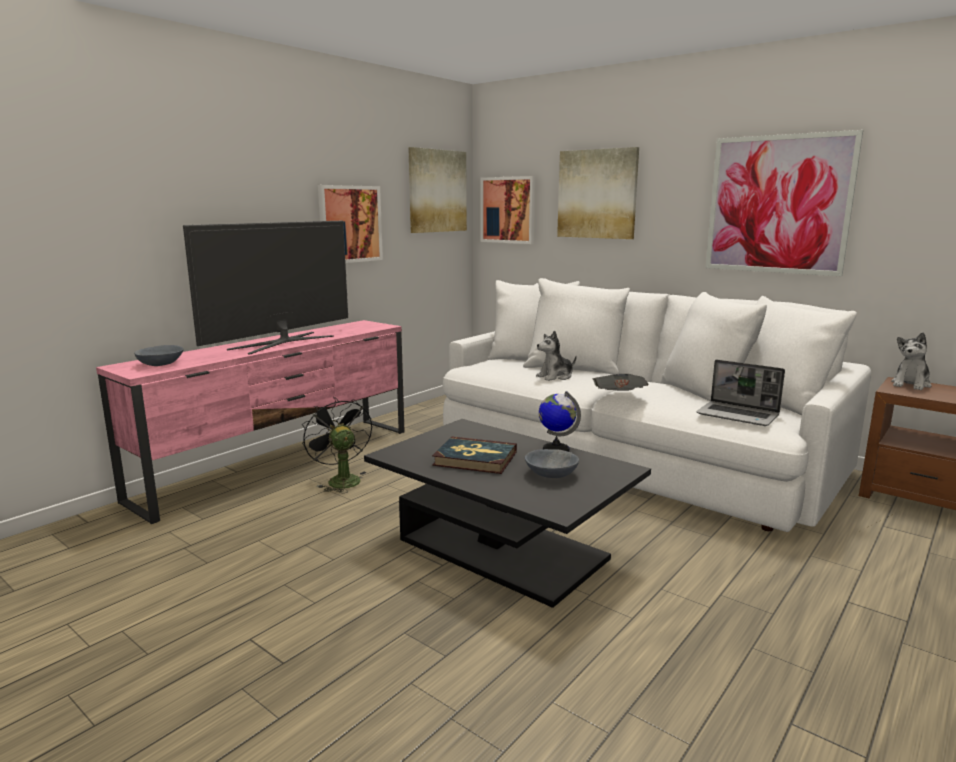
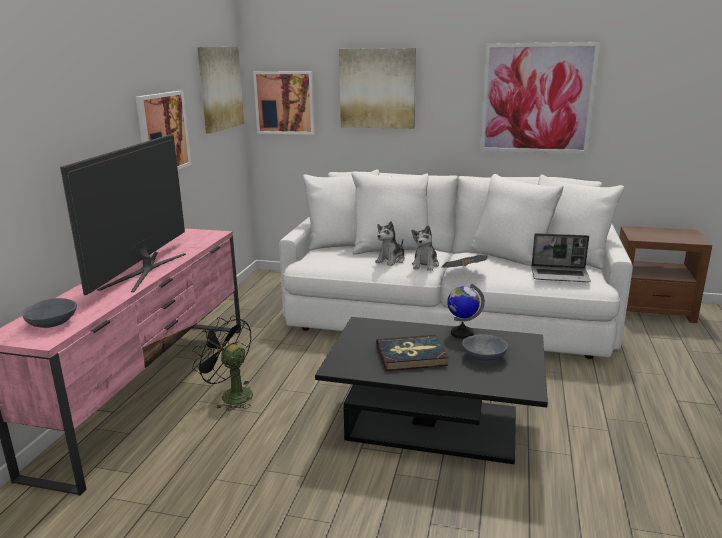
camera: 25 degrees left, 5 degrees up
(910, 384) = (641, 231): plush toy -> plush toy (425, 265)

